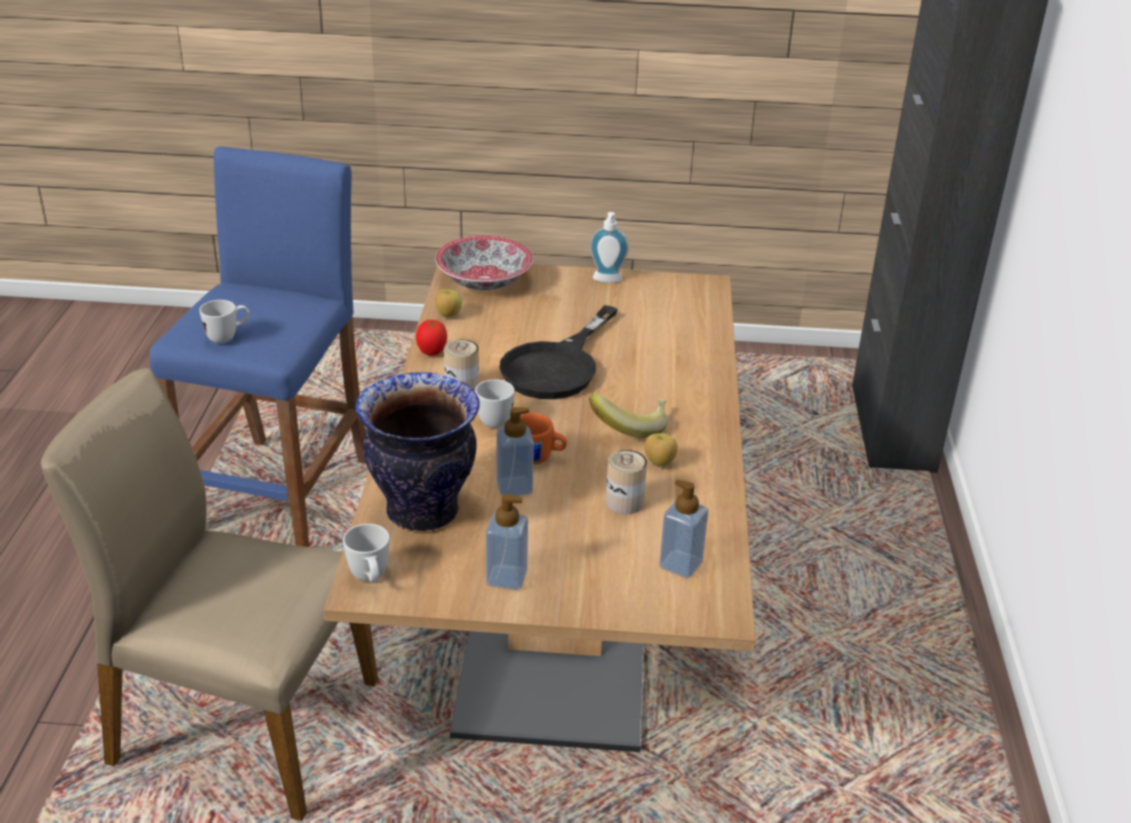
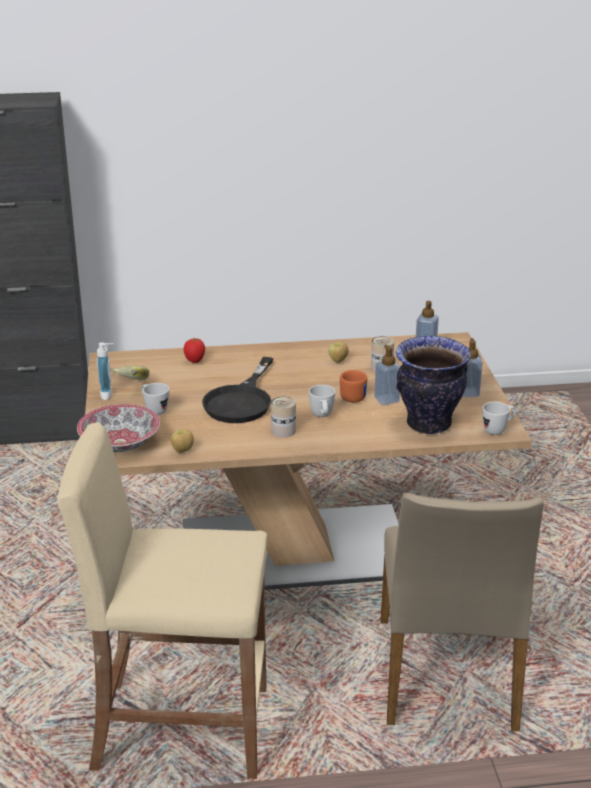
camera: 100 degrees left, 5 degrees down
(228, 337) = (231, 562): white mug -> white mug (154, 410)
(281, 496) = (180, 727): blue stool -> beige stool
(432, 353) = (242, 449): tomato -> tomato (195, 361)
(557, 366) = (241, 400): black frying pan -> black frying pan turned 90 degrees clockwise
(630, 427) = (304, 371): banana -> banana (126, 385)

